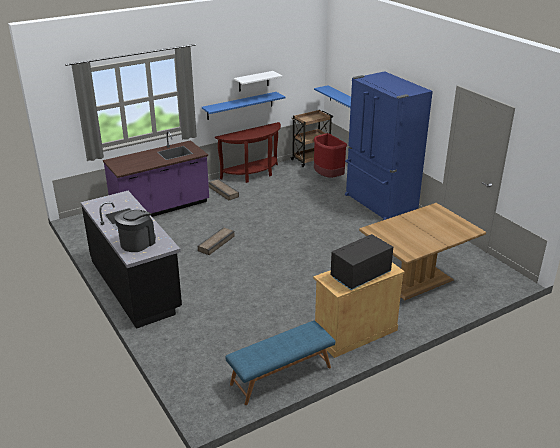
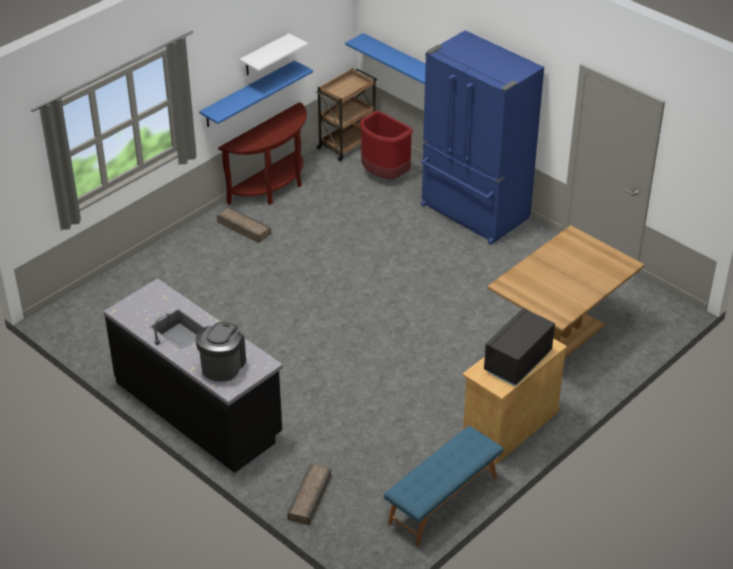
camera: 15 degrees left, 10 degrees up
(161, 208) = (166, 273): purple counter -> none
(215, 243) = (275, 321): crate -> crate (308, 497)

